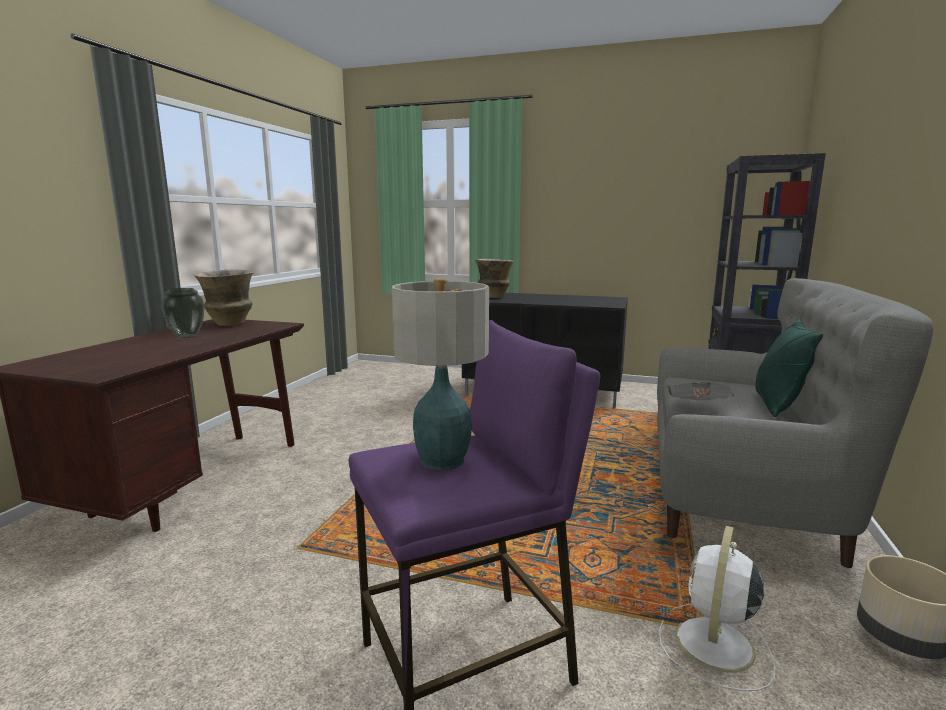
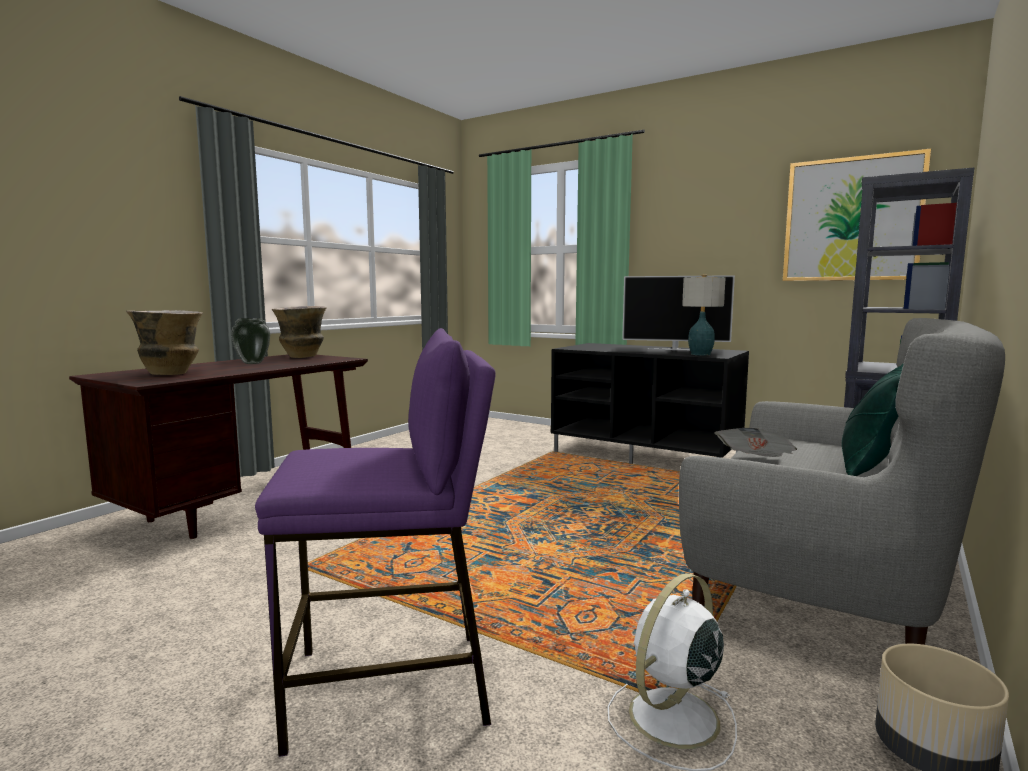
camera: 15 degrees right, 5 degrees down
(442, 460) = (357, 458): table lamp -> table lamp (700, 354)
(493, 297) = (591, 346): vase -> vase (171, 373)
(568, 298) = (675, 349): none -> television
(709, 186) = (852, 219): none -> picture

